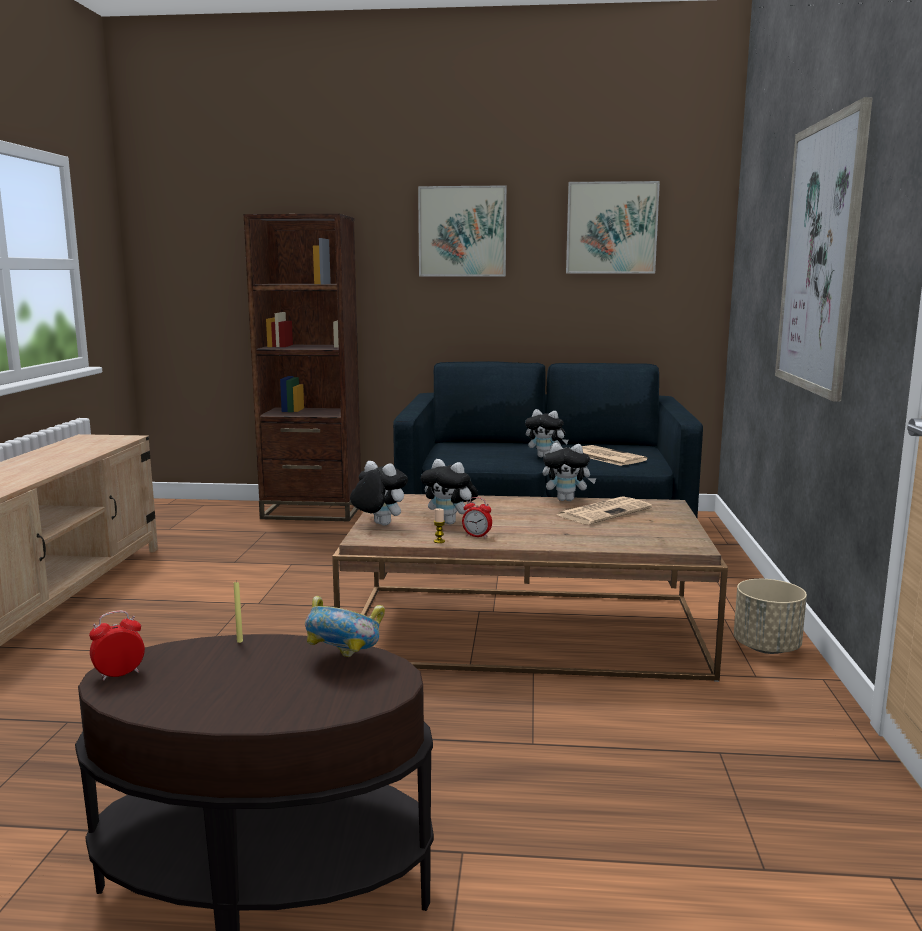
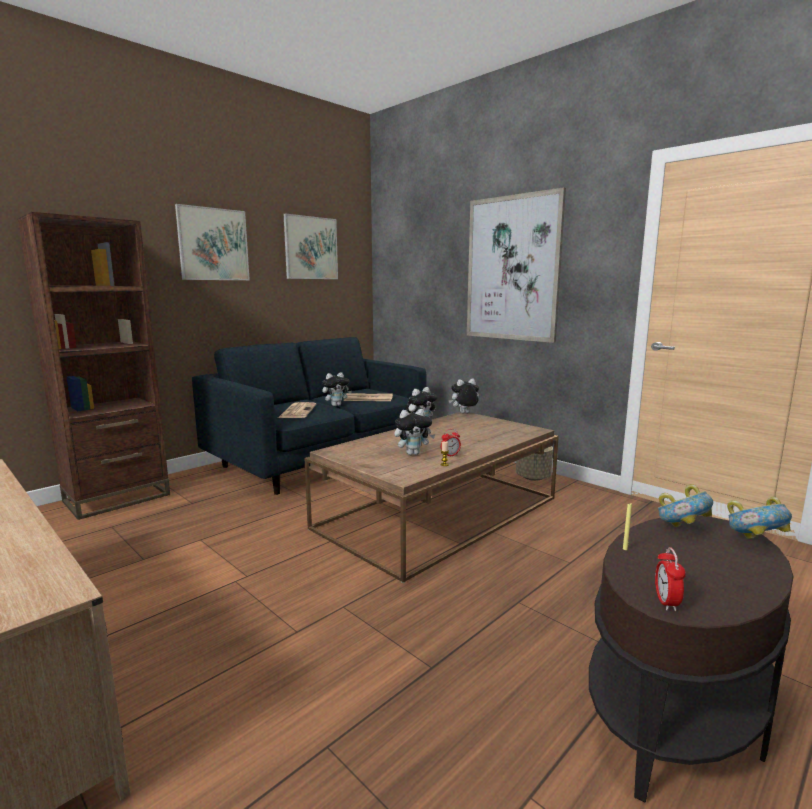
camera: 50 degrees left, 0 degrees up
(358, 704) = (755, 541): none -> bowl
(378, 525) = (382, 468): plush toy -> plush toy (464, 413)
(604, 512) = (456, 425): newspaper -> newspaper (297, 411)

